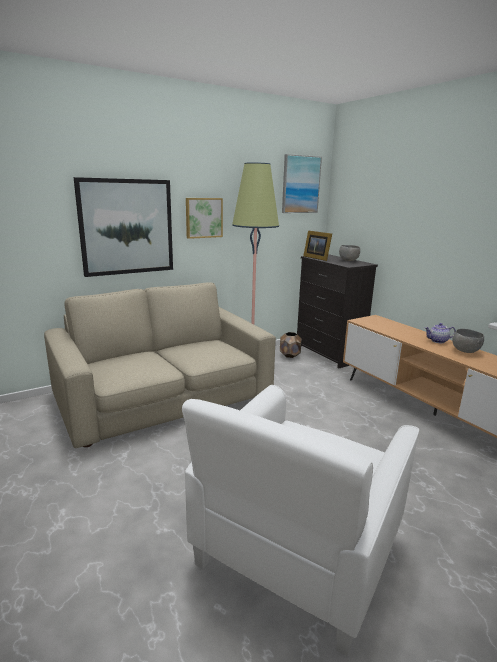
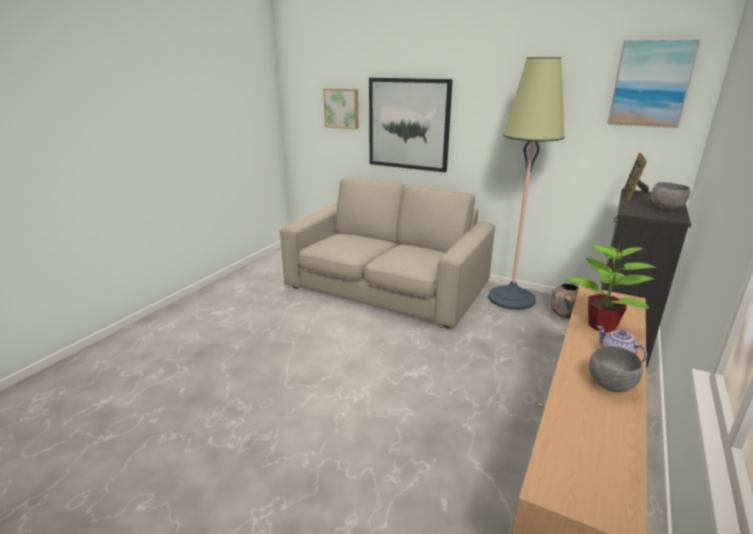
camera: 60 degrees right, 5 degrees up
(203, 217) = (488, 121): picture -> picture (342, 108)
(297, 552) = (245, 408): white armchair -> none
(401, 332) = (602, 325): none -> potted plant

